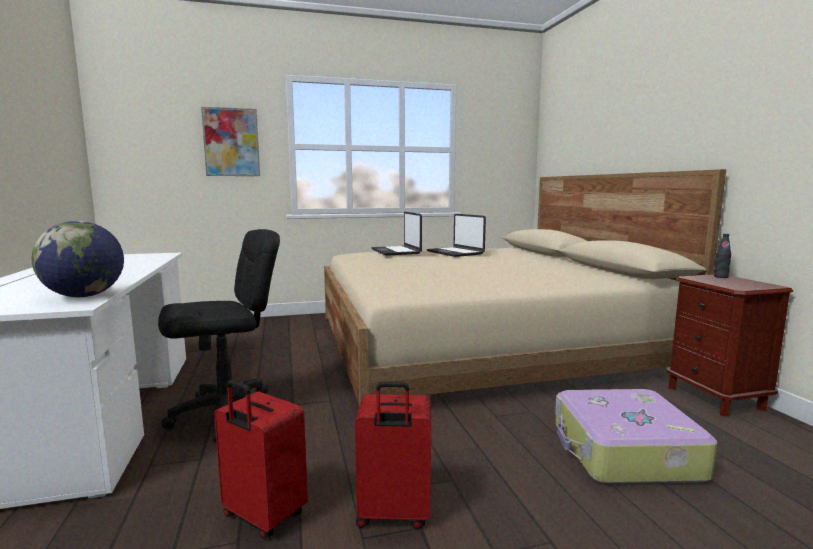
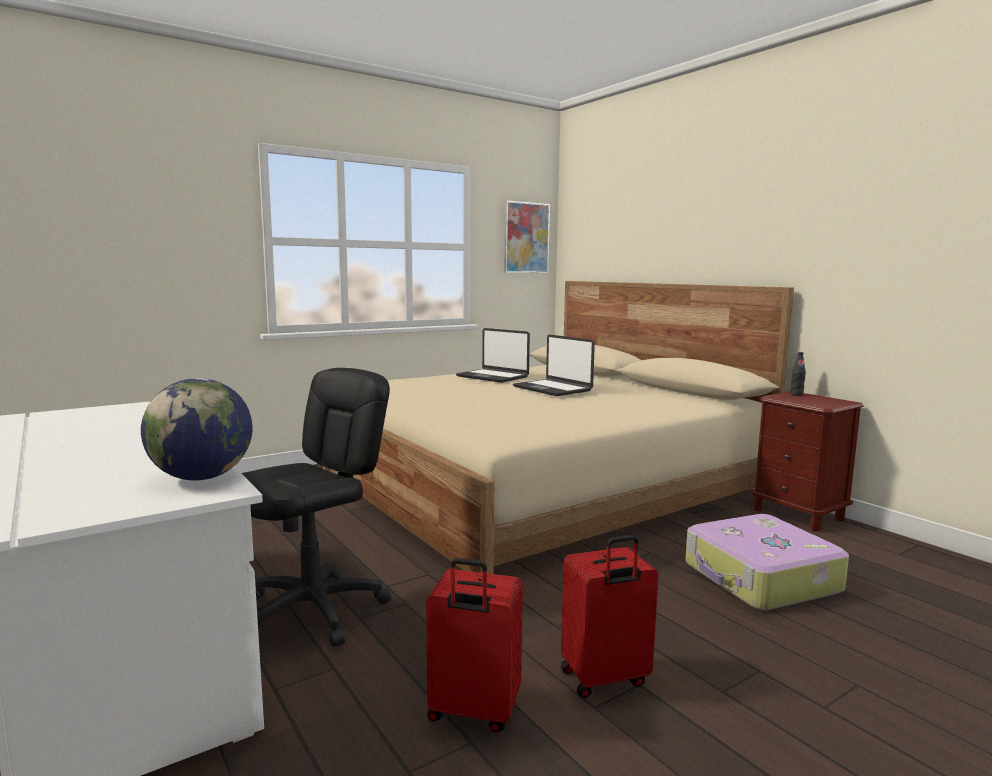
camera: 20 degrees left, 0 degrees up
(231, 142) = (182, 234): picture -> picture (526, 238)
(396, 251) = (426, 379): laptop -> laptop (553, 389)

